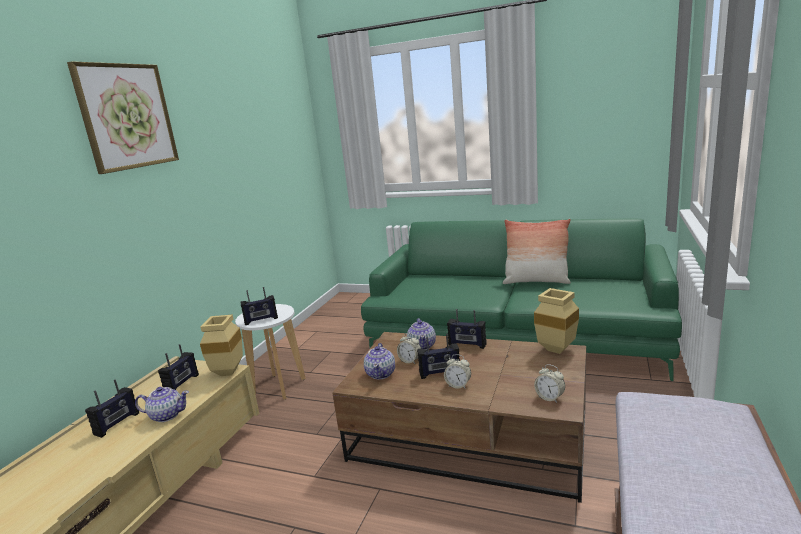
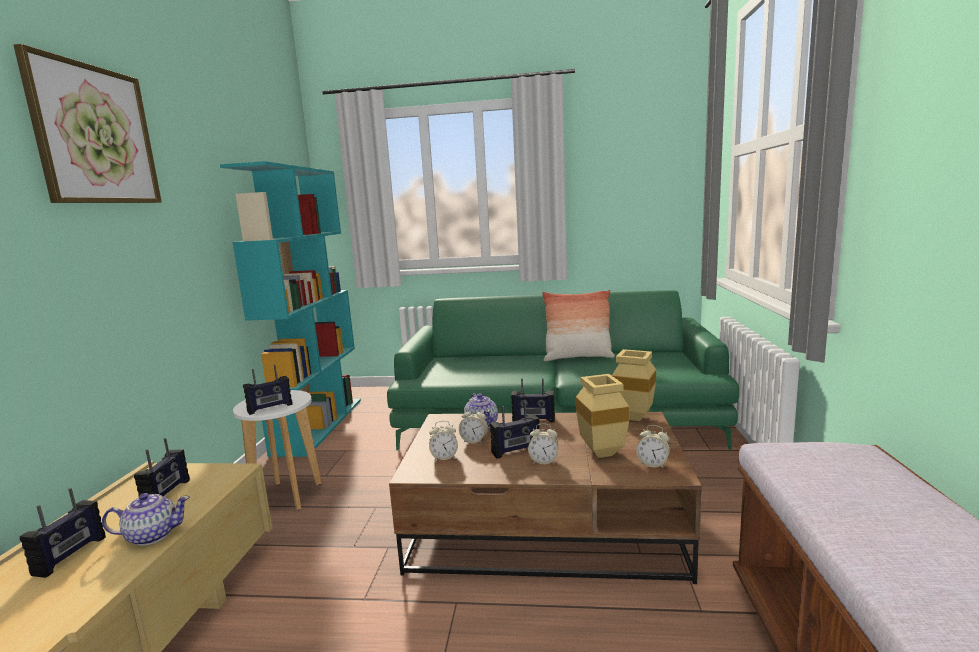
camera: 15 degrees left, 5 degrees down
(229, 373) = (235, 475): beige vase -> beige vase (604, 454)
(315, 326) = (319, 425): none -> turquoise bookcase
(381, 373) = (444, 457): teapot -> alarm clock

